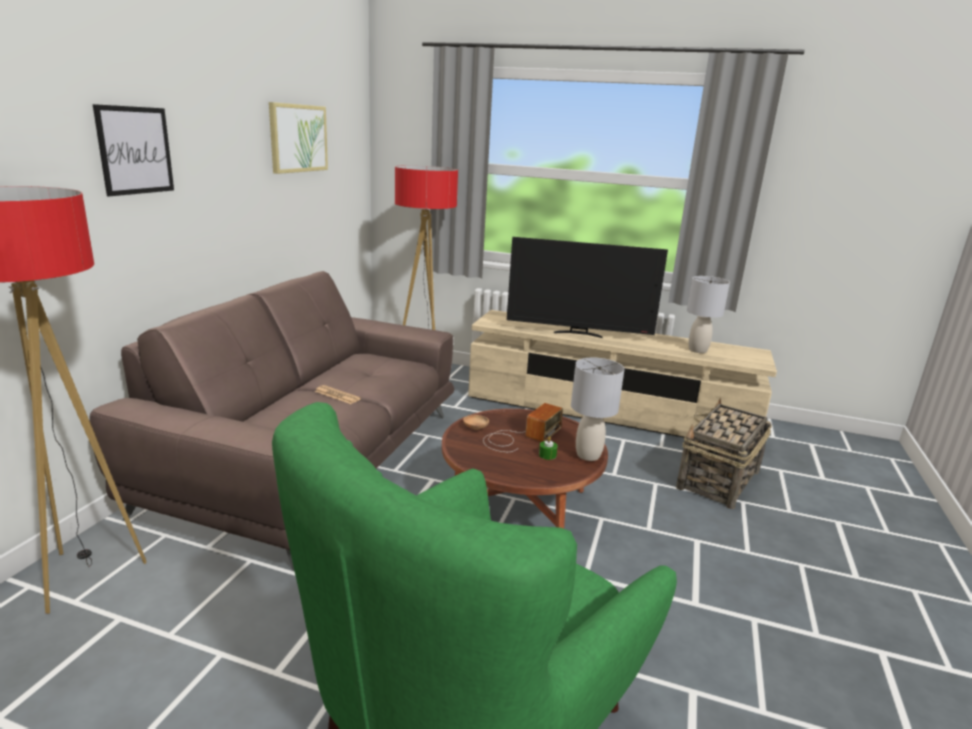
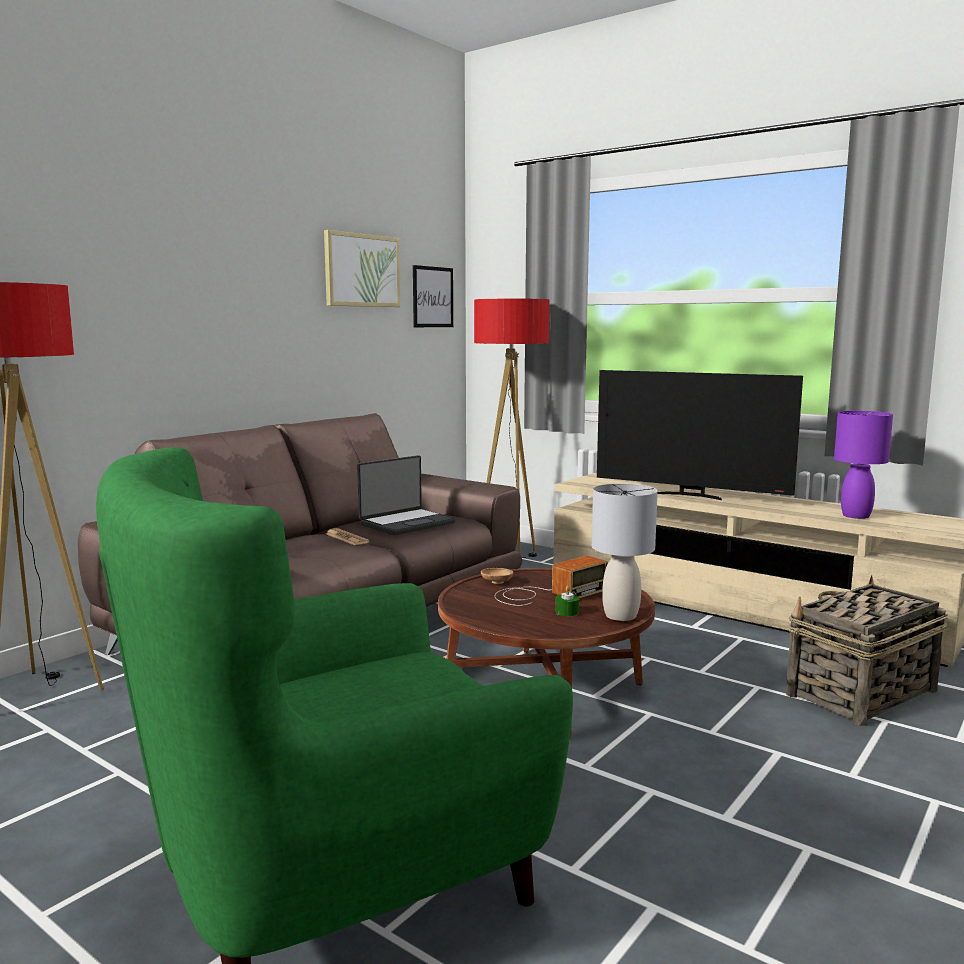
camera: 20 degrees right, 10 degrees down
(135, 150) = (160, 269): picture -> picture (432, 297)
(375, 373) = (406, 523): none -> laptop
(697, 350) = (855, 516): grey table lamp -> purple table lamp

